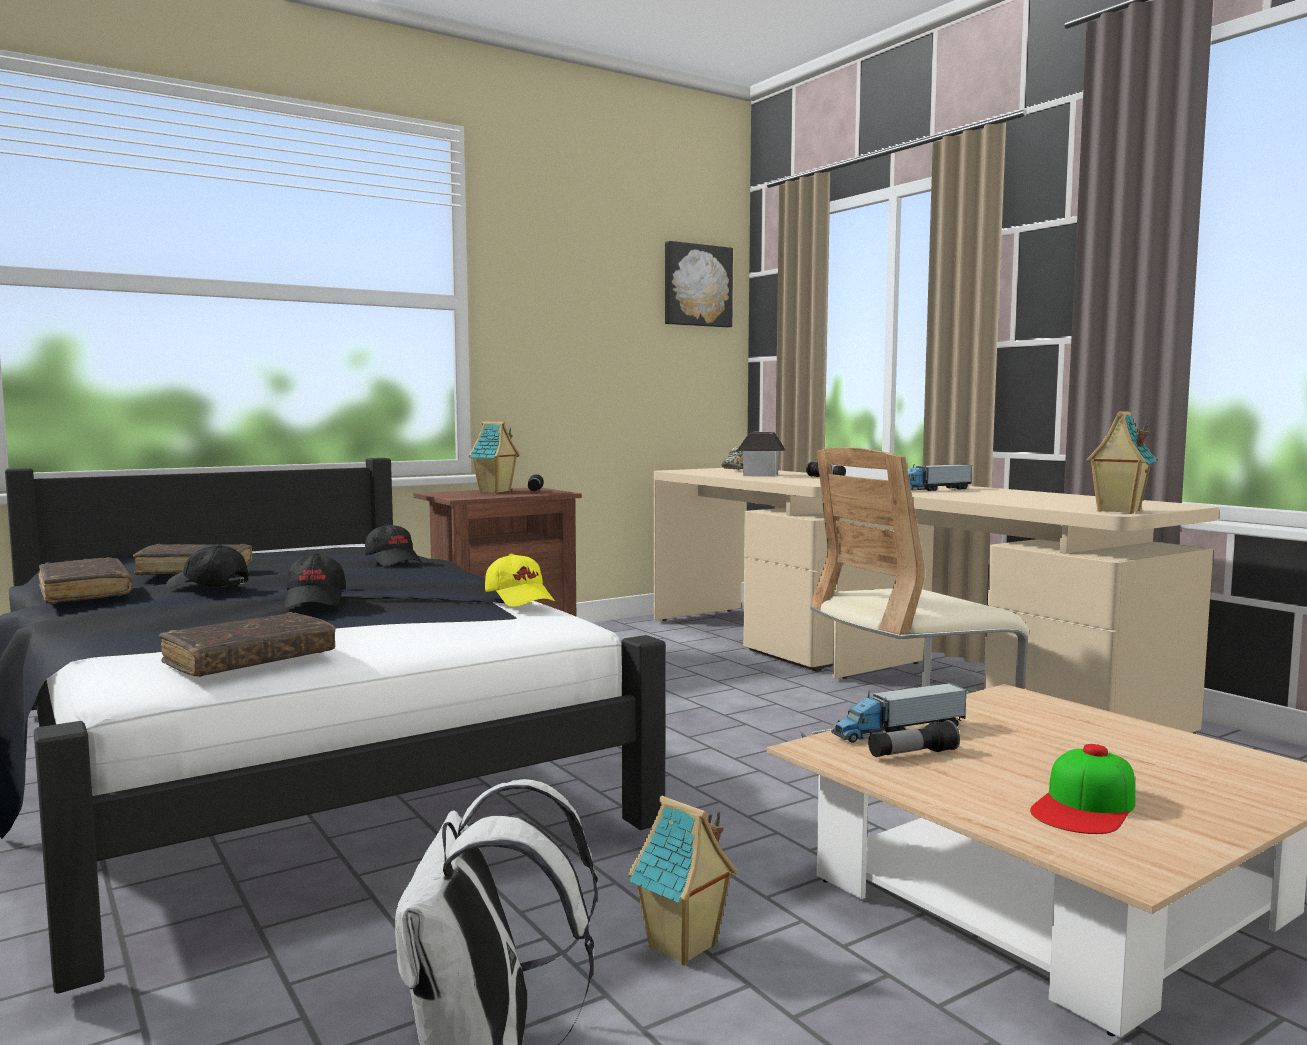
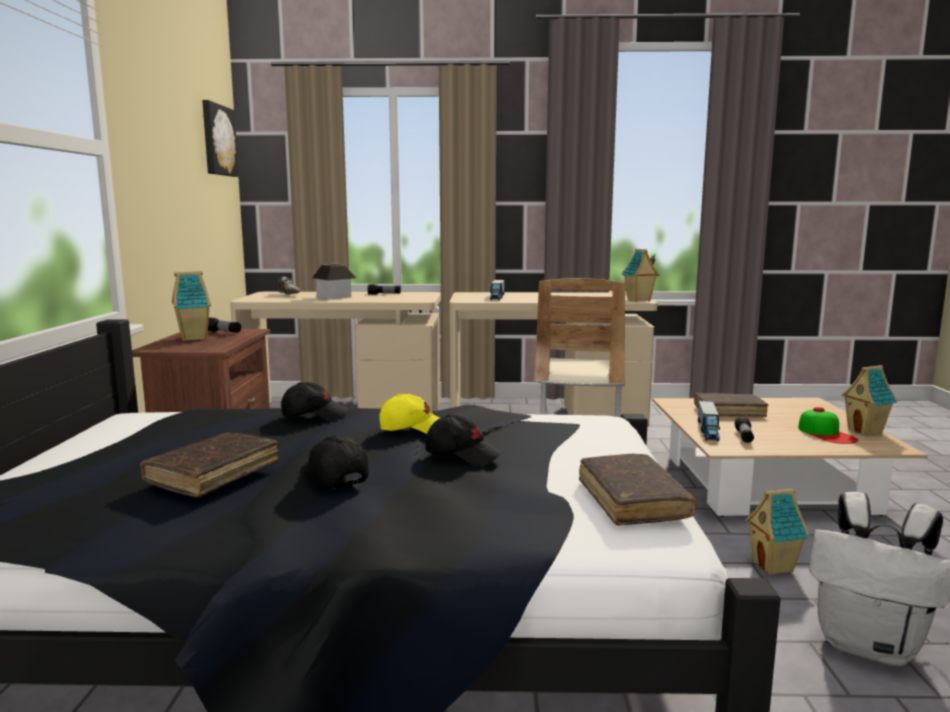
camera: 55 degrees left, 5 degrees up
(85, 593) = (253, 528): brown book -> brown book (729, 412)
(207, 586) = (332, 477): black cap -> black cap turned 90 degrees clockwise
(520, 599) = (530, 412): yellow cap -> yellow cap (414, 429)
(1196, 837) = (866, 431): none -> toy house

